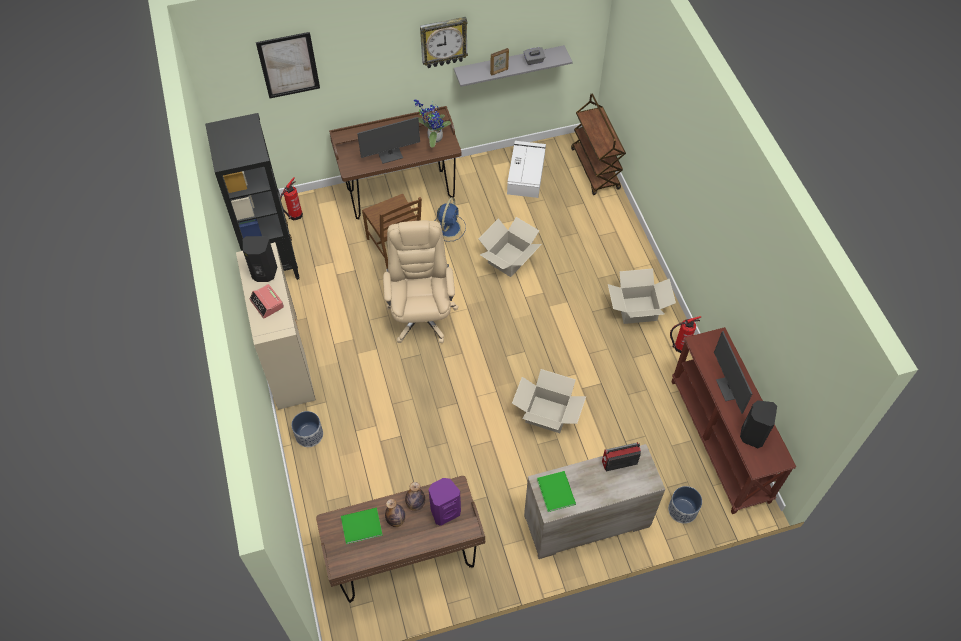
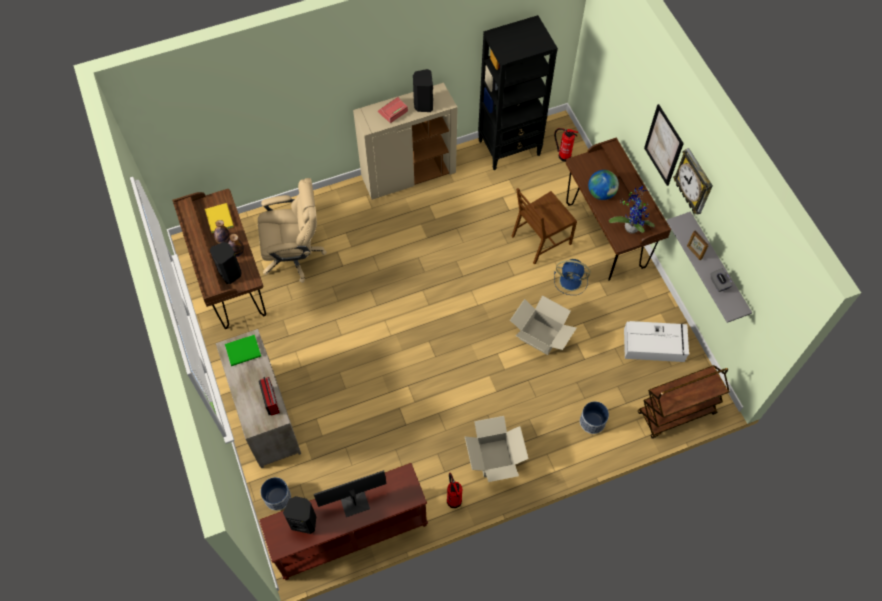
camera: 85 degrees right, 5 degrees up
(288, 65) = (623, 61): picture -> picture (663, 145)
(309, 435) = (340, 201): planter -> planter (592, 422)
(360, 525) = (220, 217): green book -> yellow book
(390, 155) = (601, 193): monitor -> globe
(421, 315) = (466, 268): beige office chair -> beige office chair (294, 255)
(444, 511) = (231, 273): purple speaker -> black speaker
(547, 414) = (370, 379): cardboard box -> none

